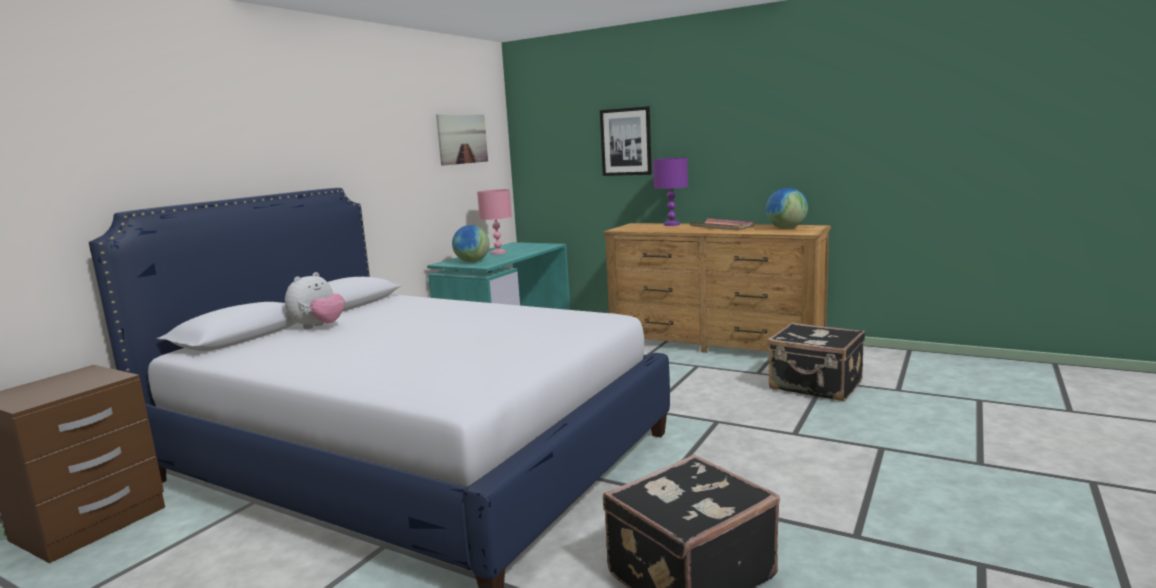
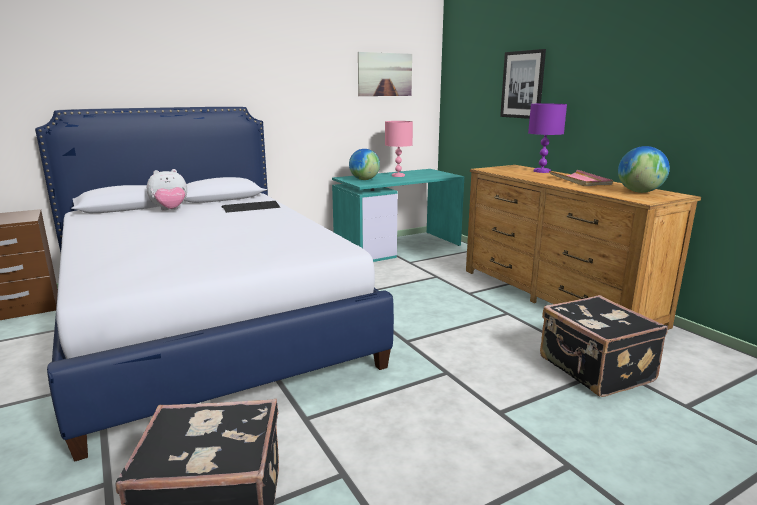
camera: 30 degrees right, 5 degrees up
(415, 306) = (251, 208): none -> keyboard

